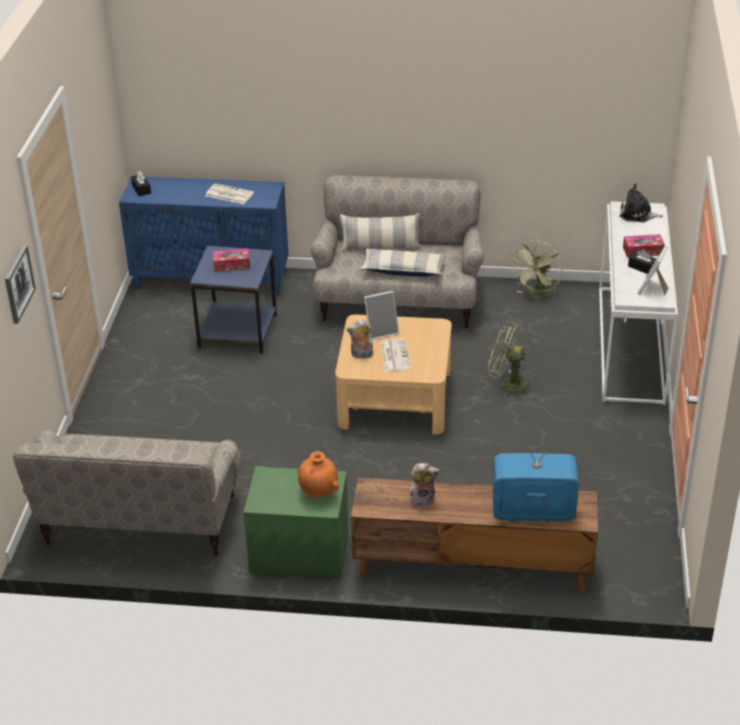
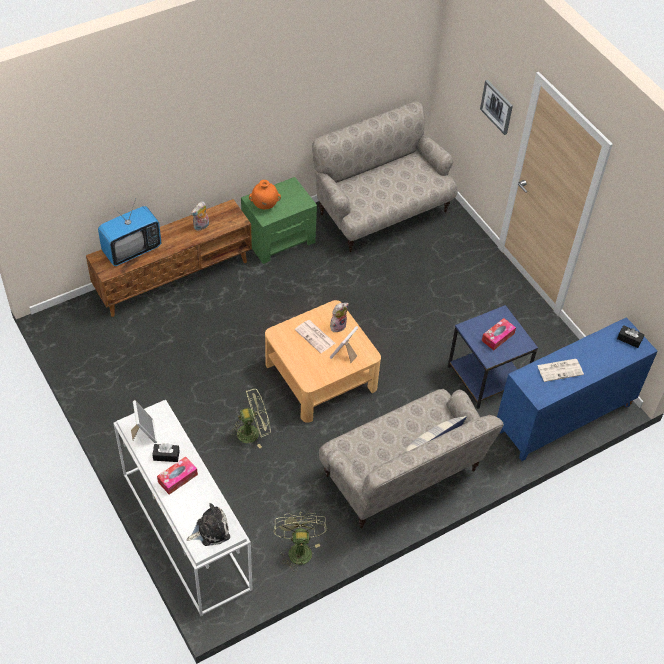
camera: 140 degrees right, 15 degrees up
(403, 270) = (387, 431): pillow -> none

